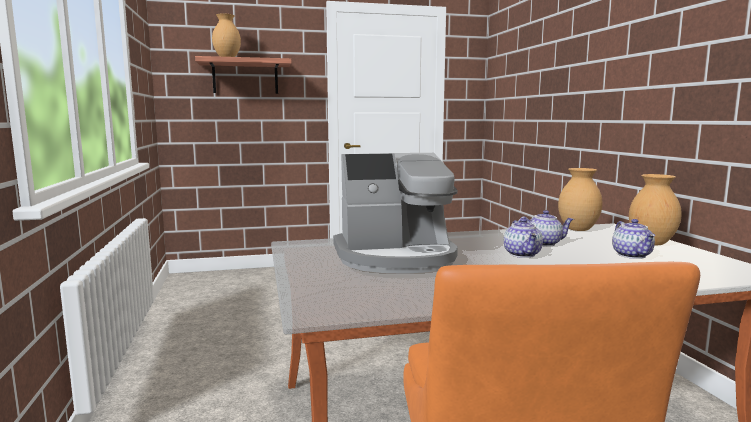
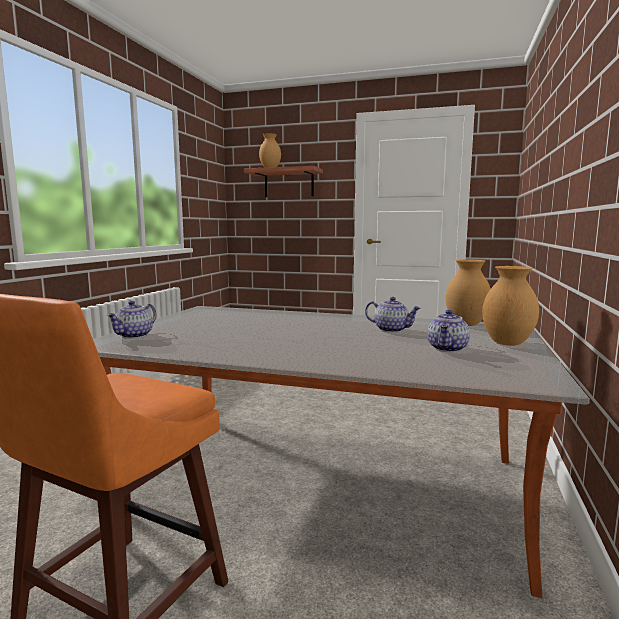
camera: 30 degrees right, 0 degrees up
(396, 257) = (242, 324): coffee machine -> none
(523, 254) = (345, 334): teapot -> teapot (134, 336)

